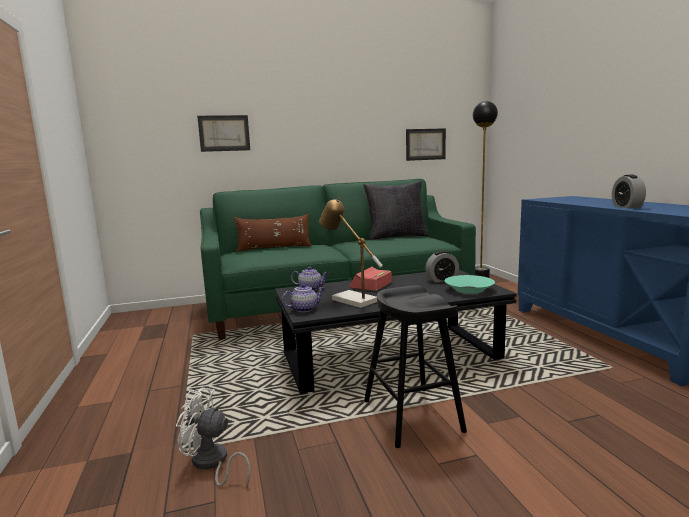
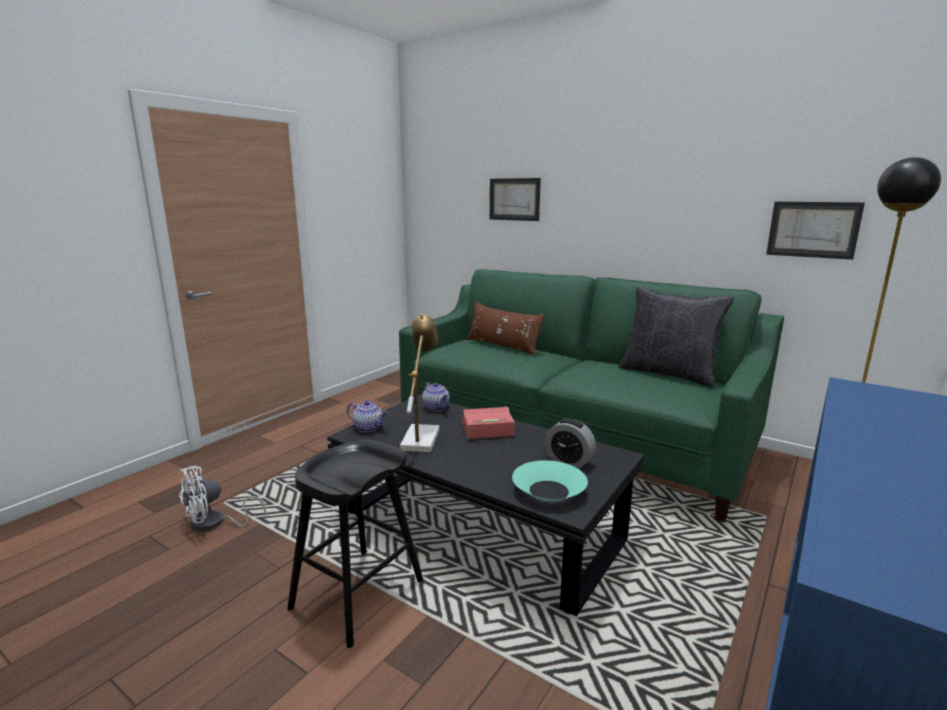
camera: 50 degrees right, 5 degrees up
(212, 463) = (214, 523): white fan -> white fan turned 105 degrees counterclockwise
(627, 207) = (871, 476): alarm clock -> none

